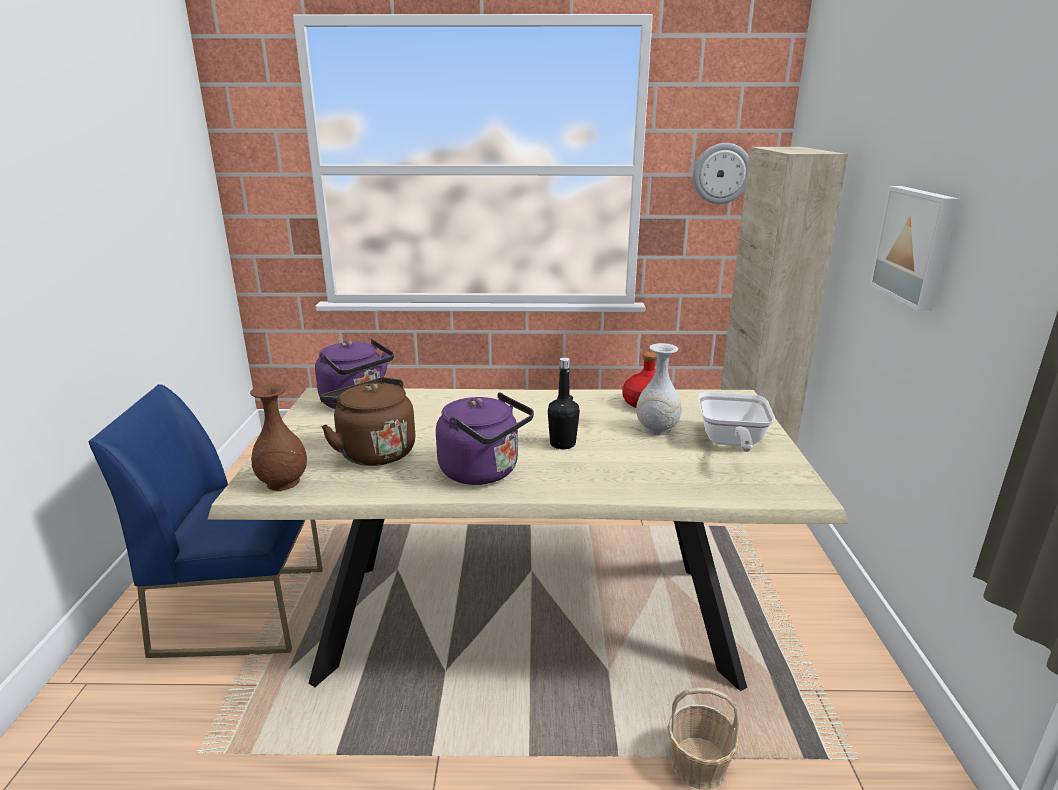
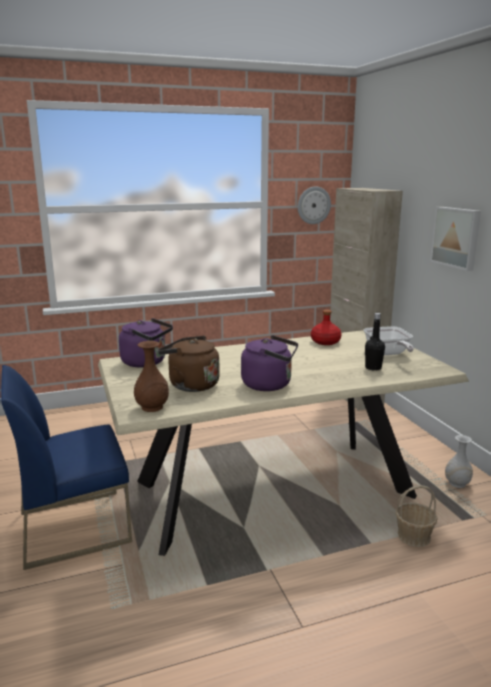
camera: 20 degrees left, 5 degrees down
(562, 444) = (299, 366): black bottle -> black bottle (373, 368)
(656, 429) = (343, 353): white vase -> white vase (457, 483)

